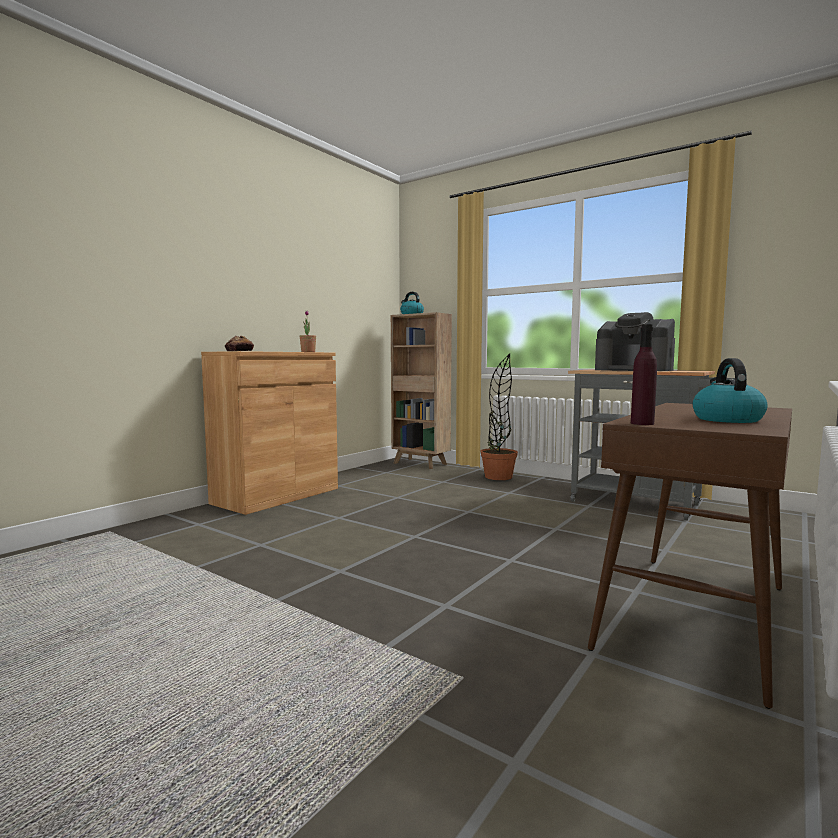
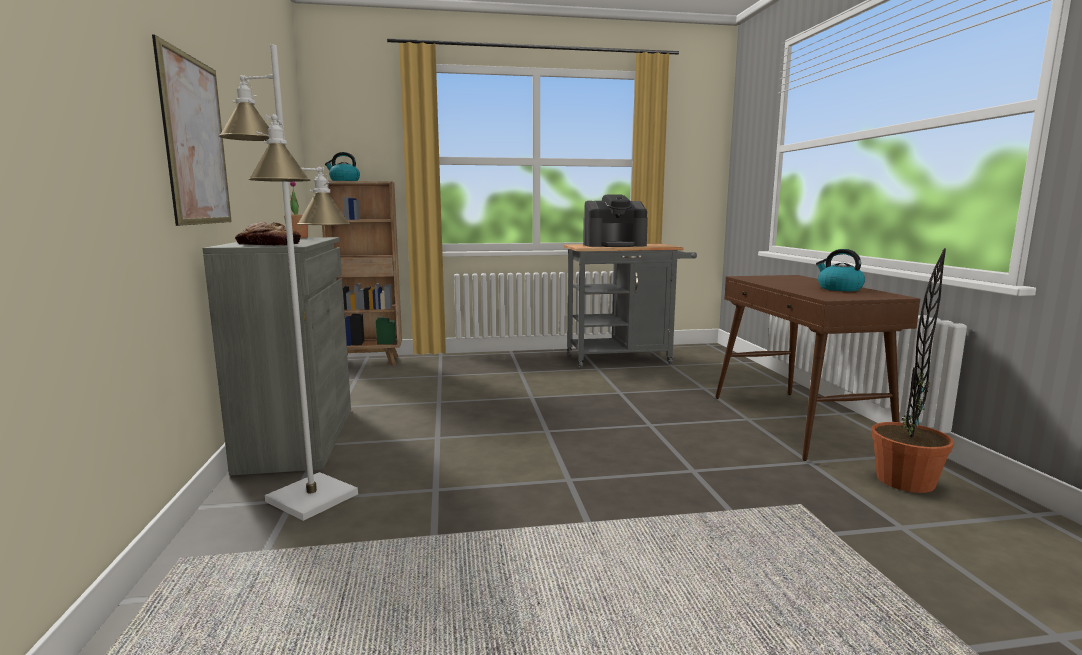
camera: 45 degrees left, 5 degrees up
(207, 526) = (312, 497): none -> white floor lamp
(210, 285) = (196, 141): none -> picture
(276, 496) = (298, 438): brown cabinet -> grey cabinet
(498, 477) = (477, 360): potted plant -> potted plant (905, 481)
(642, 423) = (838, 298): purple bottle -> none

